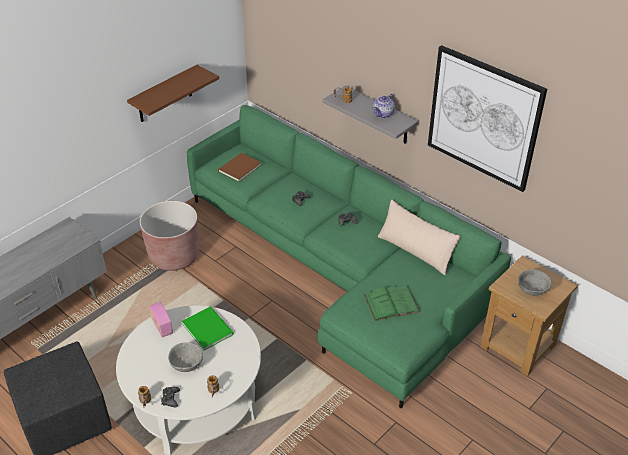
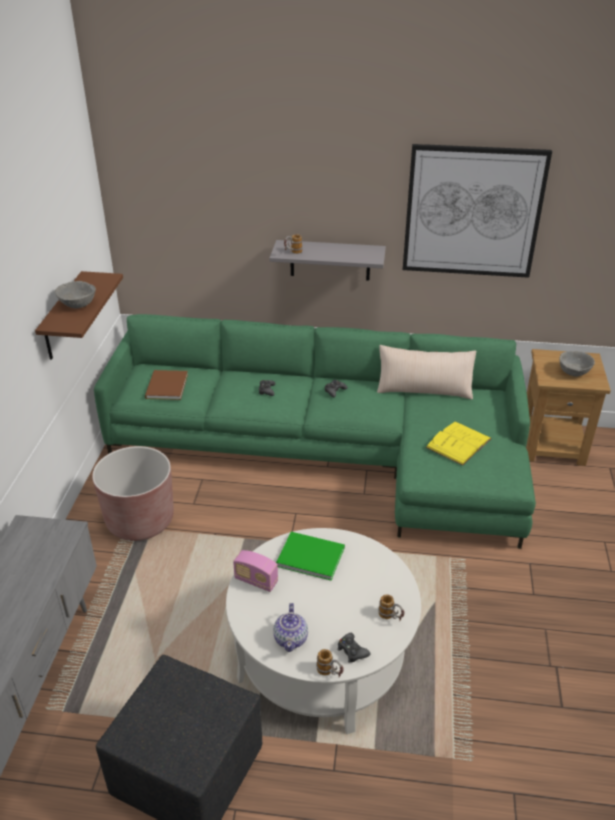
camera: 35 degrees left, 5 degrees down
(186, 364) = (329, 605): grey bowl -> grey bowl (77, 305)
(383, 114) = (347, 251): teapot -> teapot (291, 638)
(391, 303) = (458, 443): green book -> yellow book

